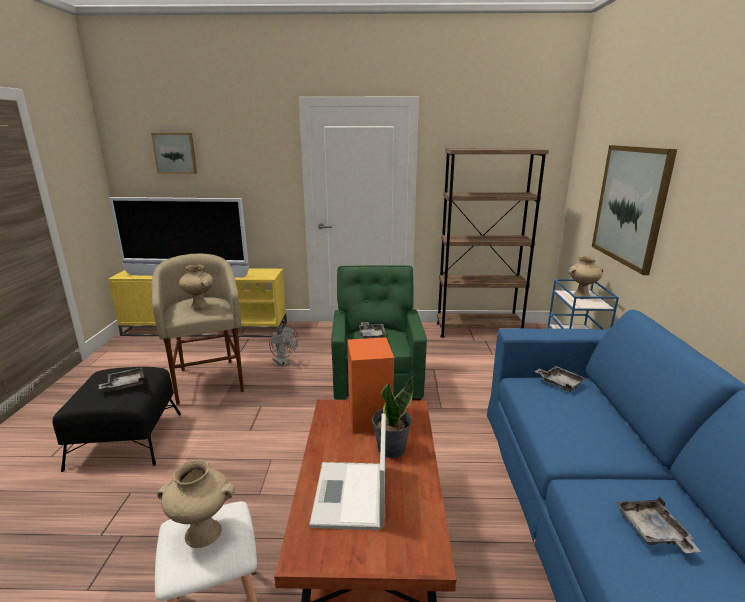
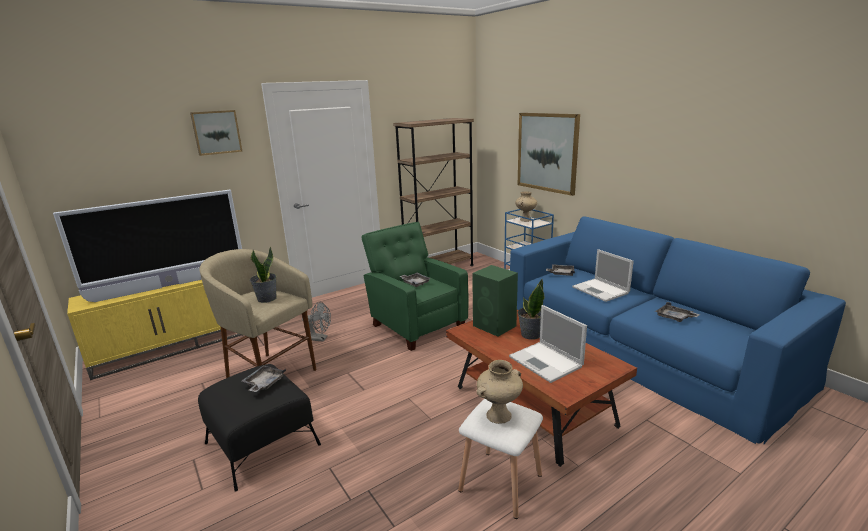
camera: 35 degrees left, 0 degrees up
(175, 153) = (123, 151): picture -> picture (216, 132)
(200, 306) = (266, 298): beige vase -> potted plant
(370, 418) = (495, 326): orange speaker -> green speaker
(584, 430) = (601, 290): none -> laptop

